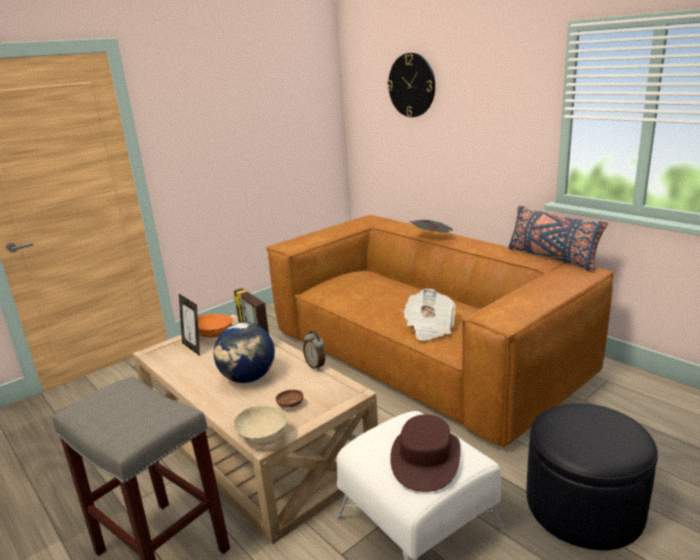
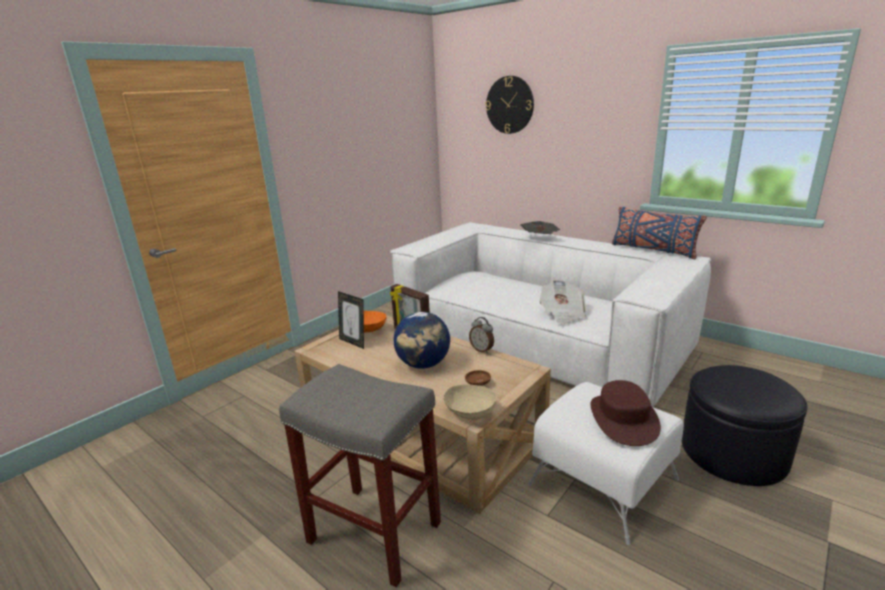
camera: 10 degrees left, 0 degrees up
(422, 353) = (538, 340): brown sofa -> white sofa

